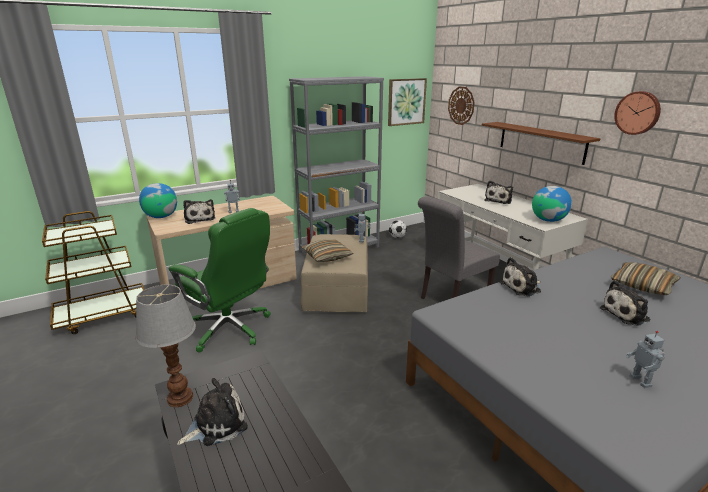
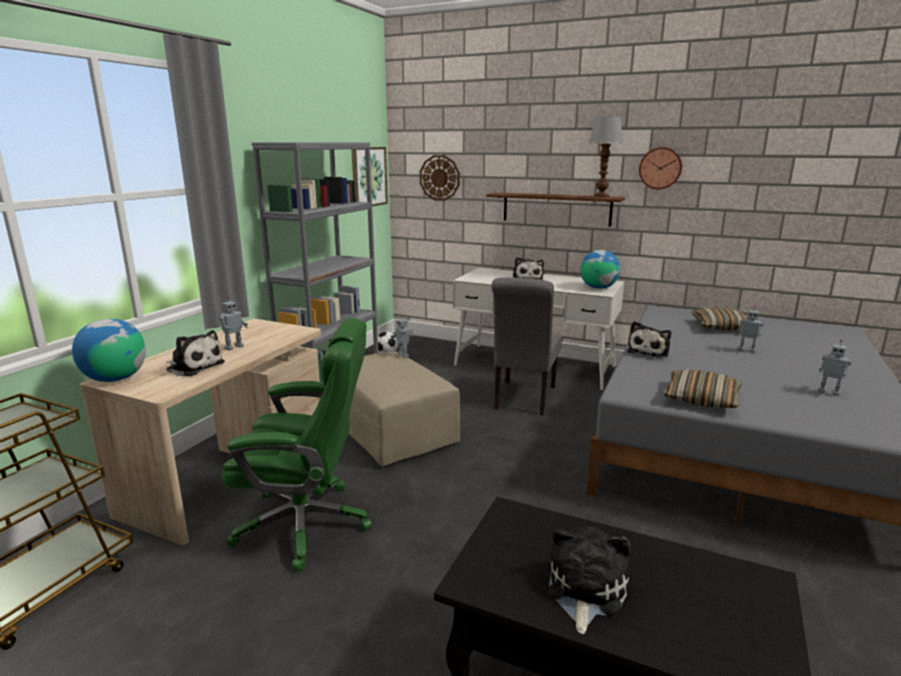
camera: 35 degrees left, 5 degrees down
(179, 398) = (495, 590): table lamp -> table lamp (601, 197)
(327, 256) = (392, 381): pillow -> pillow (701, 399)
(627, 314) = (746, 350): plush toy -> toy robot

